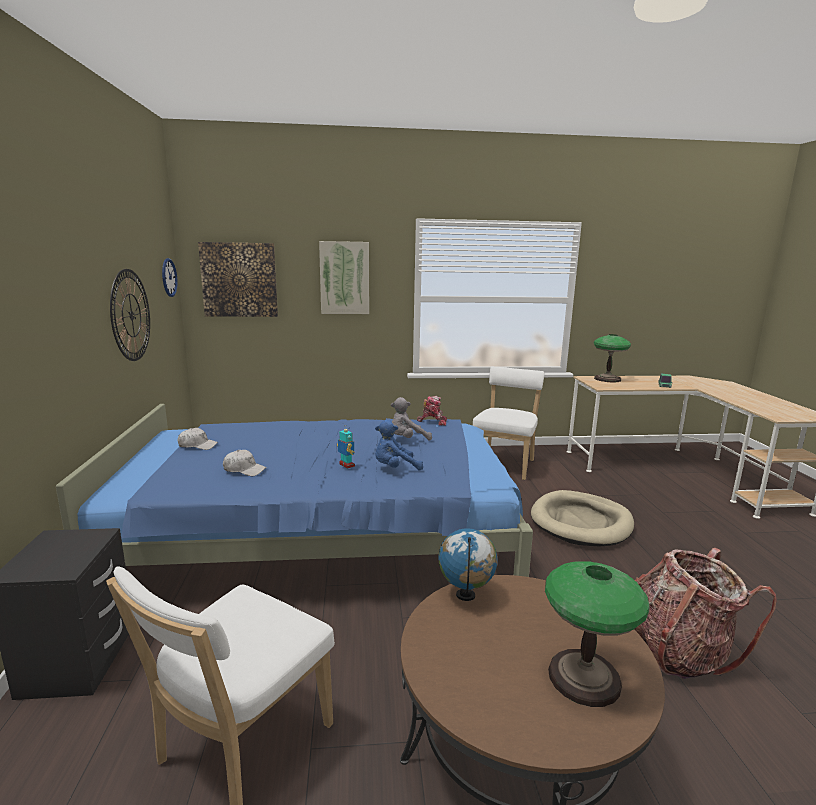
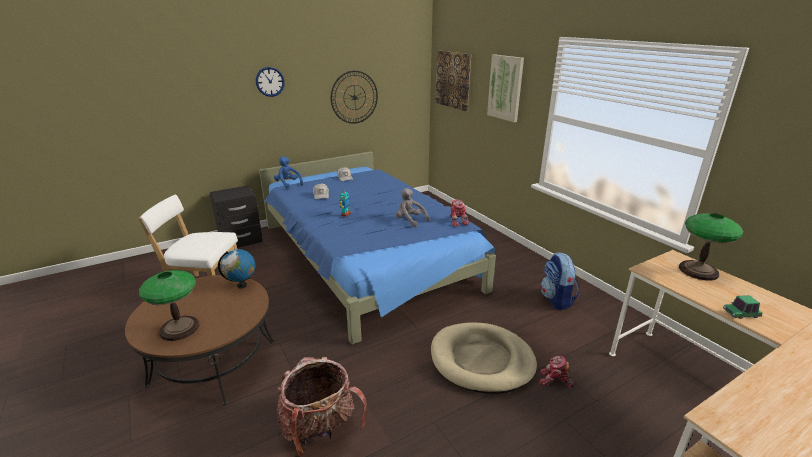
camera: 65 degrees right, 10 degrees up
(169, 277) = (412, 74): wall clock -> wall clock (270, 81)
(395, 468) = (355, 228): blue plush toy -> blue plush toy (288, 184)
(505, 464) = (557, 300): white chair -> backpack
(616, 501) = (554, 381): none -> toy robot

